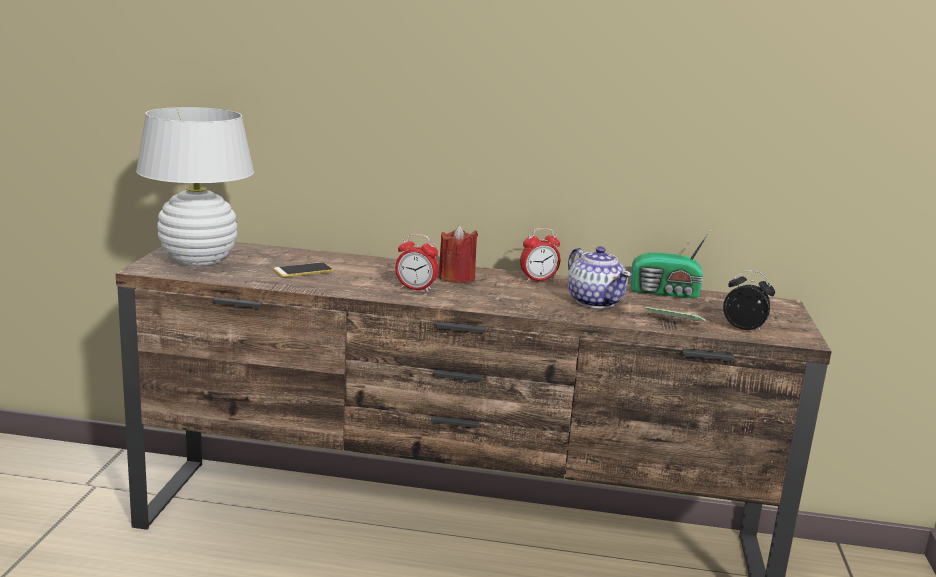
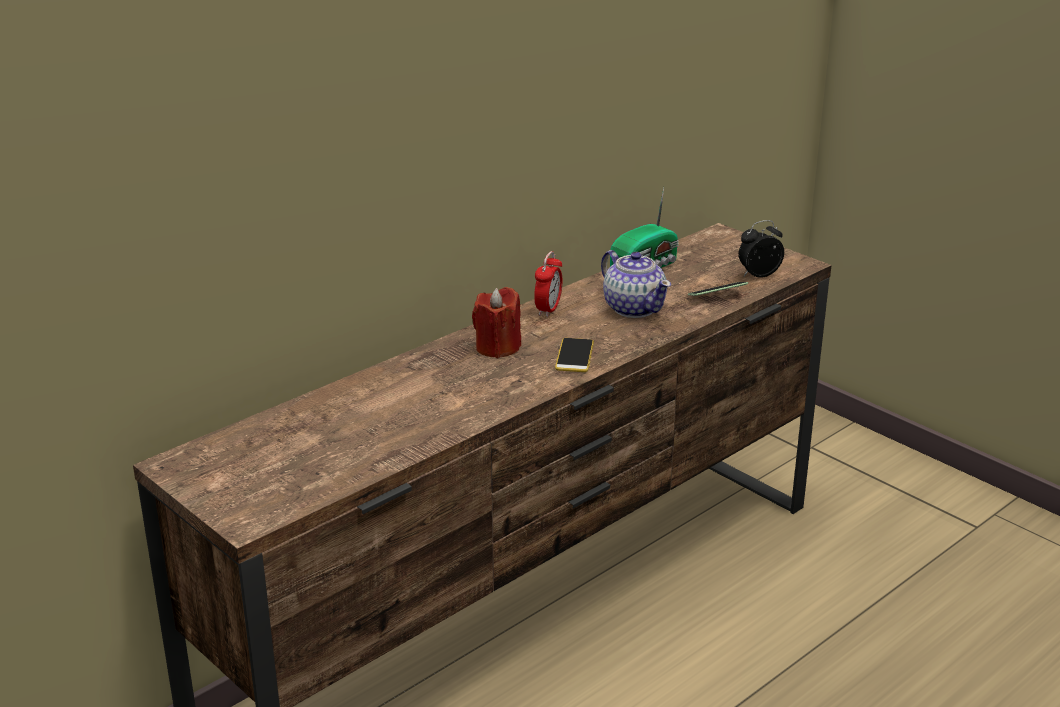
camera: 50 degrees left, 10 degrees up
(198, 260) = (259, 478): white table lamp -> none
(303, 271) = (376, 423): phone -> phone (574, 356)
(416, 288) = (505, 380): alarm clock -> none
(595, 301) = (634, 308): teapot -> teapot turned 45 degrees clockwise

